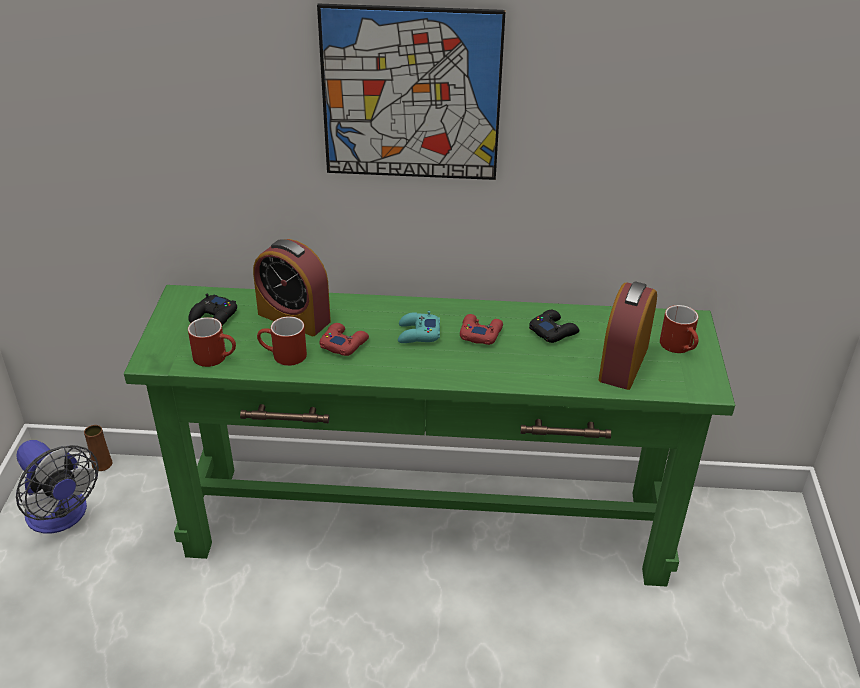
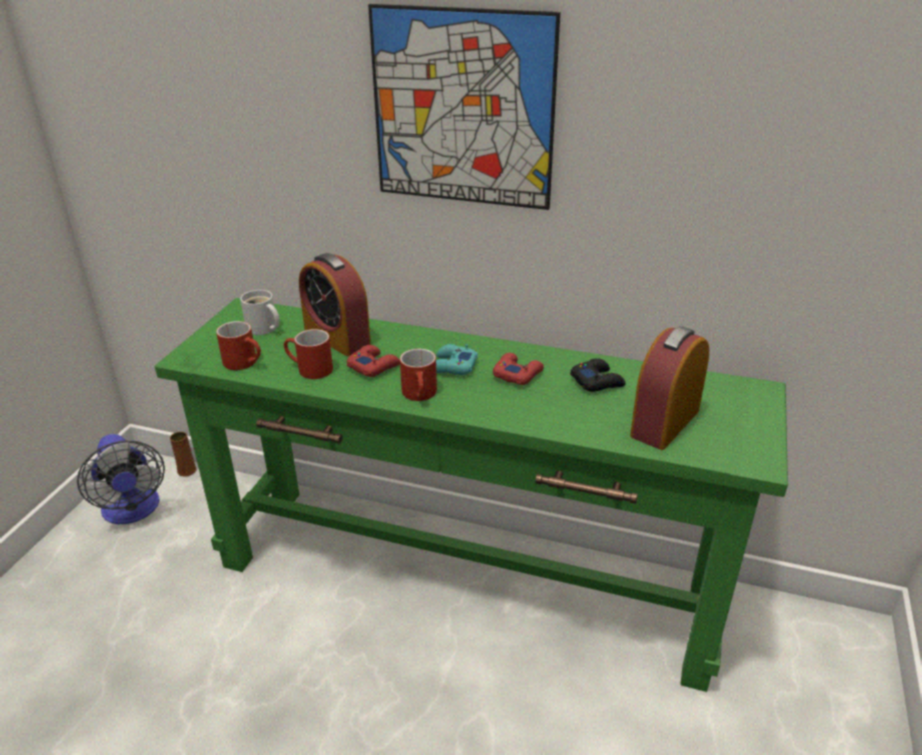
camera: 15 degrees right, 5 degrees down
(214, 317) = (263, 329): black game controller -> white mug
(680, 347) = (738, 414): red mug -> red mug (421, 395)

